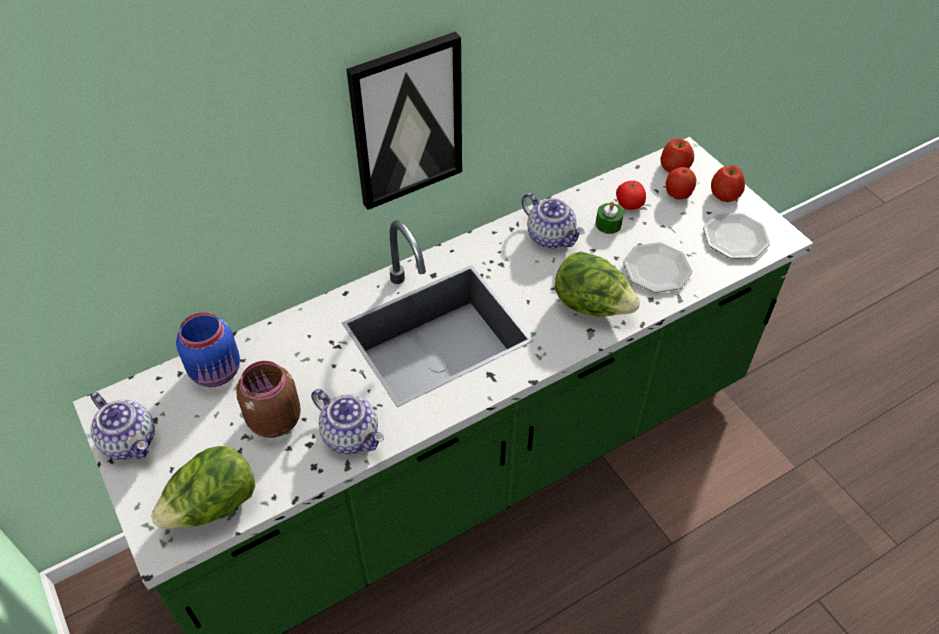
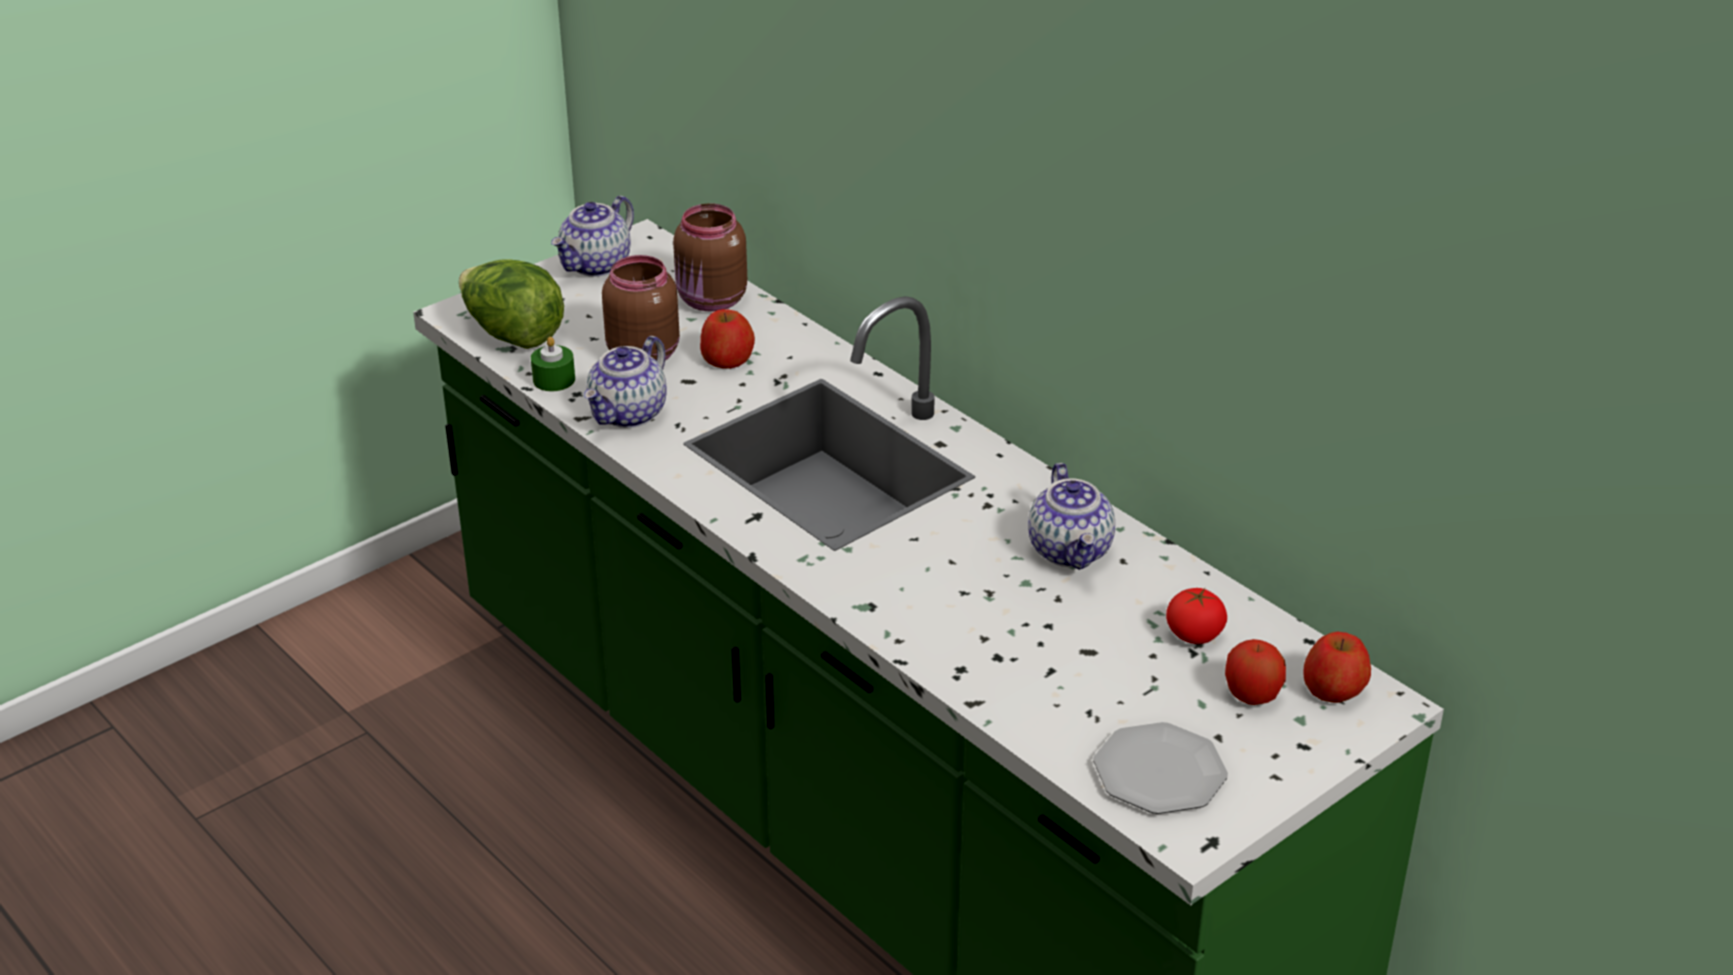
camera: 80 degrees right, 15 degrees down
(217, 372) = (711, 301): blue jar -> brown jar
(406, 122) = (1006, 196): picture -> none
(551, 237) = (1071, 551): teapot -> teapot turned 45 degrees counterclockwise
(592, 306) = (925, 604): lettuce -> none
(608, 224) = (1129, 612): green candle -> green candle (554, 379)
(657, 270) = (1035, 674): plate -> none
(725, 193) = (1285, 759): apple -> apple (727, 359)

